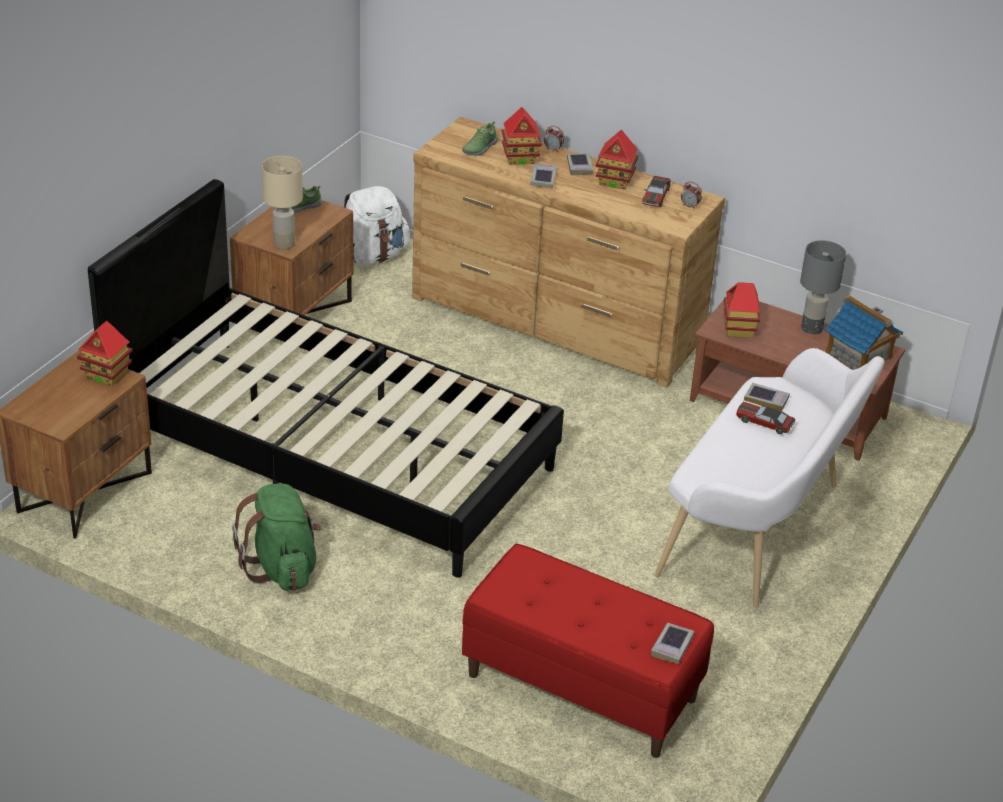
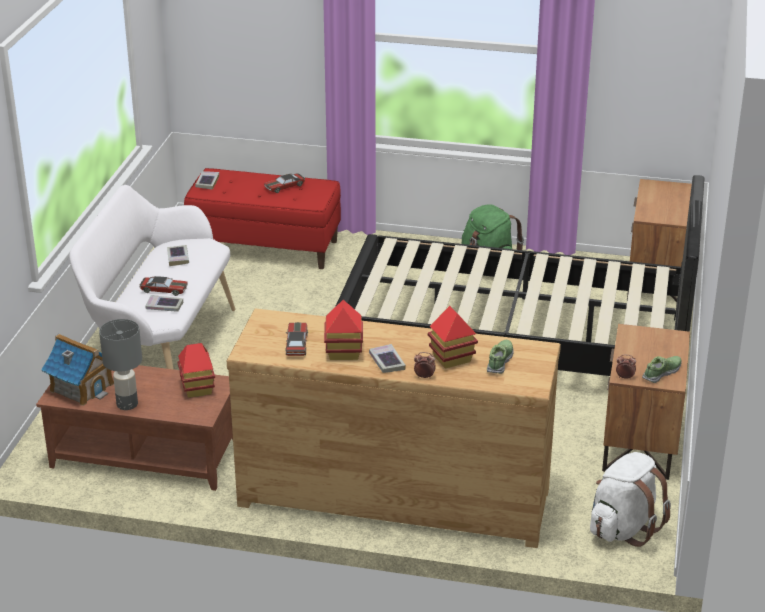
camera: 165 degrees right, 5 degrees down
(107, 375) = (658, 215): toy house -> none
(283, 244) = (638, 334): beige table lamp -> none
(543, 178) = (416, 340): book -> book (178, 258)
(554, 606) = (284, 187): none -> toy car
(690, 206) = (259, 341): alarm clock -> alarm clock (624, 377)

